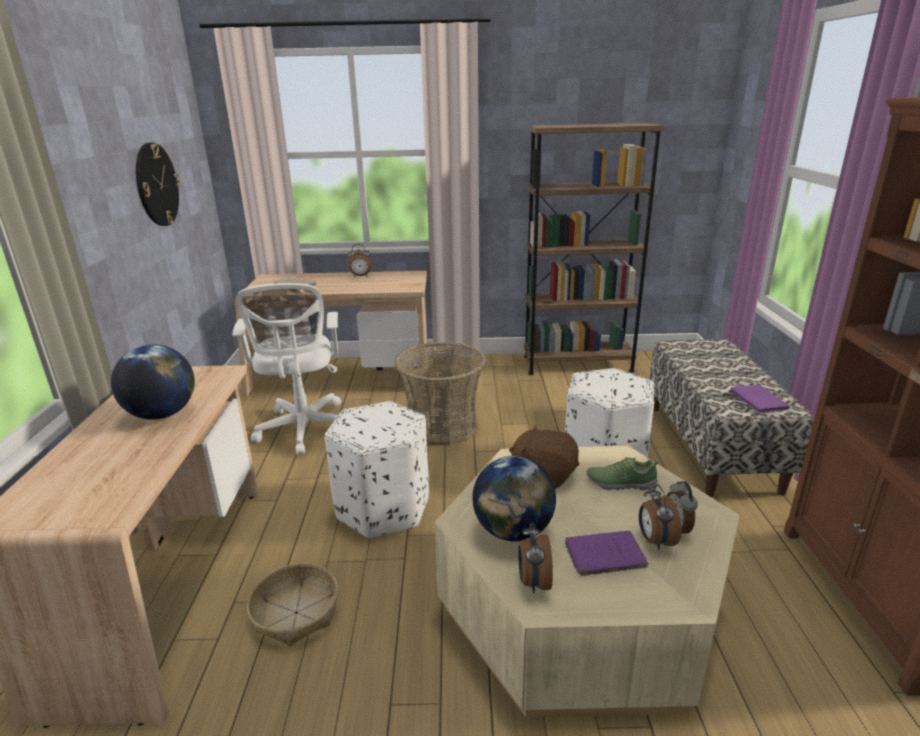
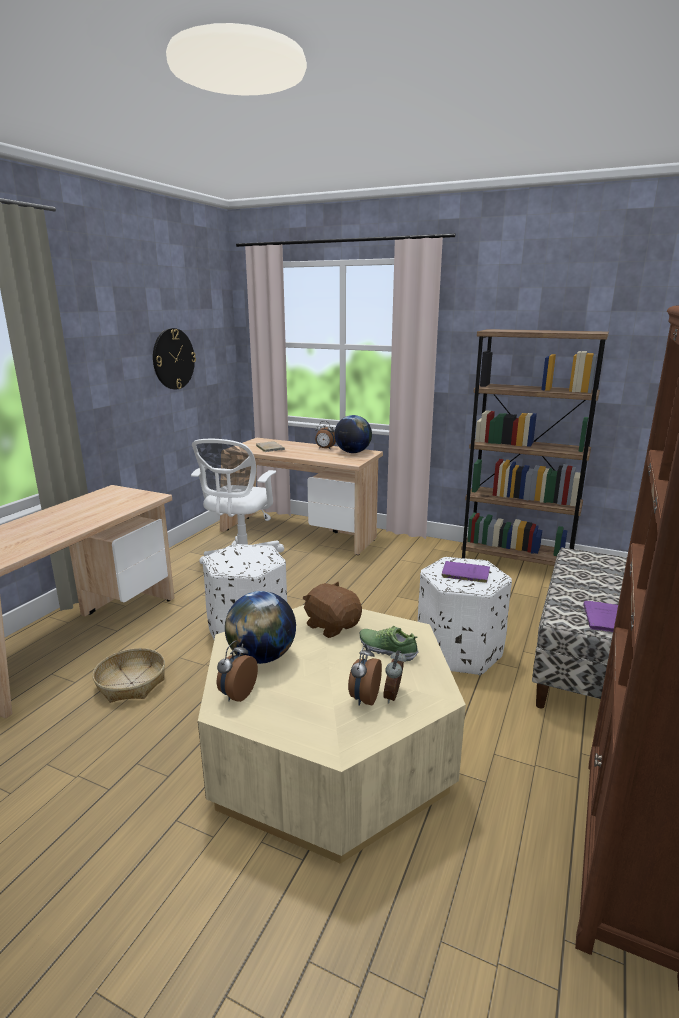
camera: 25 degrees right, 5 degrees down
(162, 414) = (88, 514): globe -> globe (353, 452)
(442, 426) = (346, 586): basket -> none
(602, 555) = (308, 694): purple book -> purple book (464, 573)

